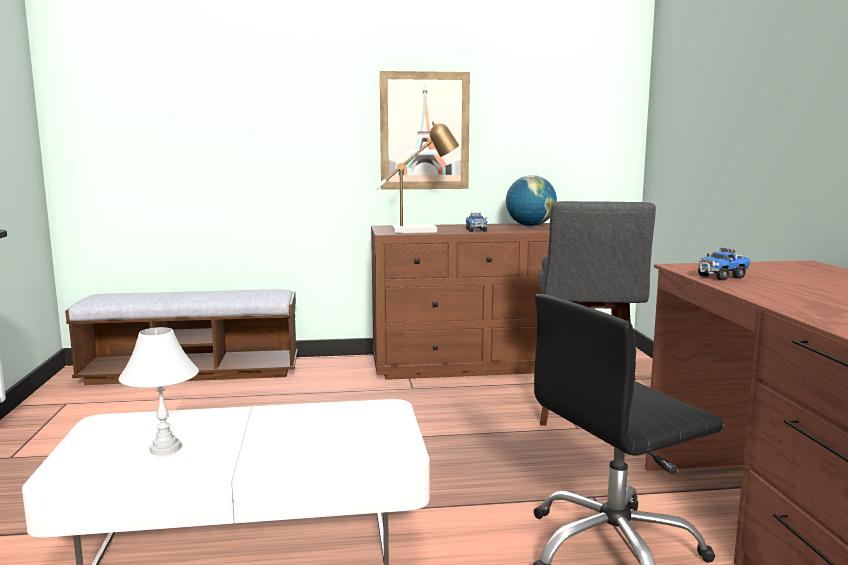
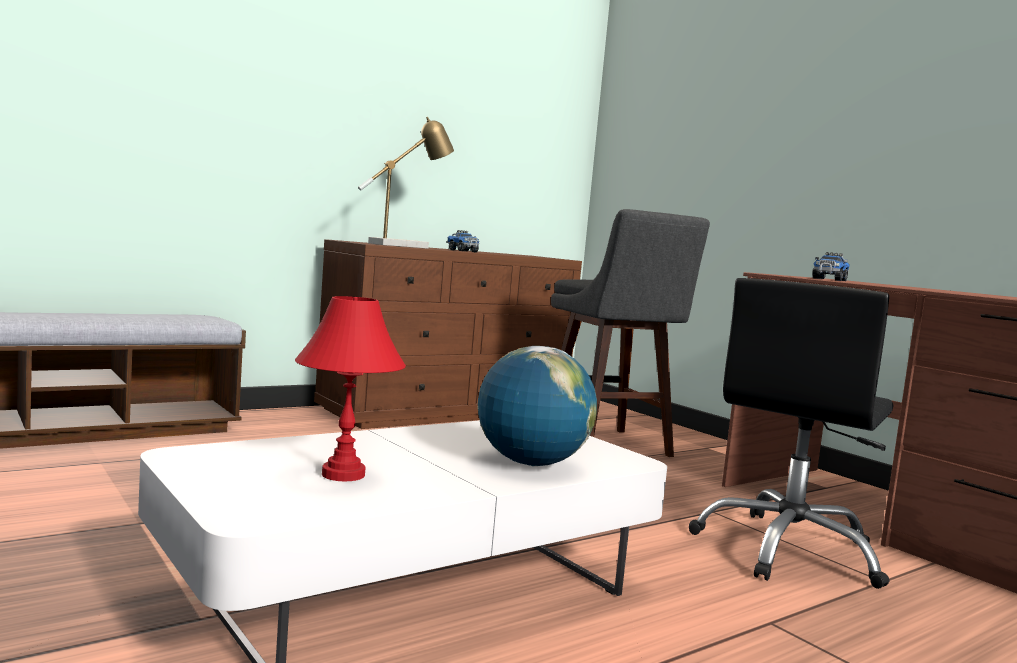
camera: 30 degrees left, 5 degrees down
(165, 449) = (344, 474): white table lamp -> red table lamp
(424, 131) = (389, 132): picture -> none
(530, 226) = (503, 253): globe -> globe (531, 464)

